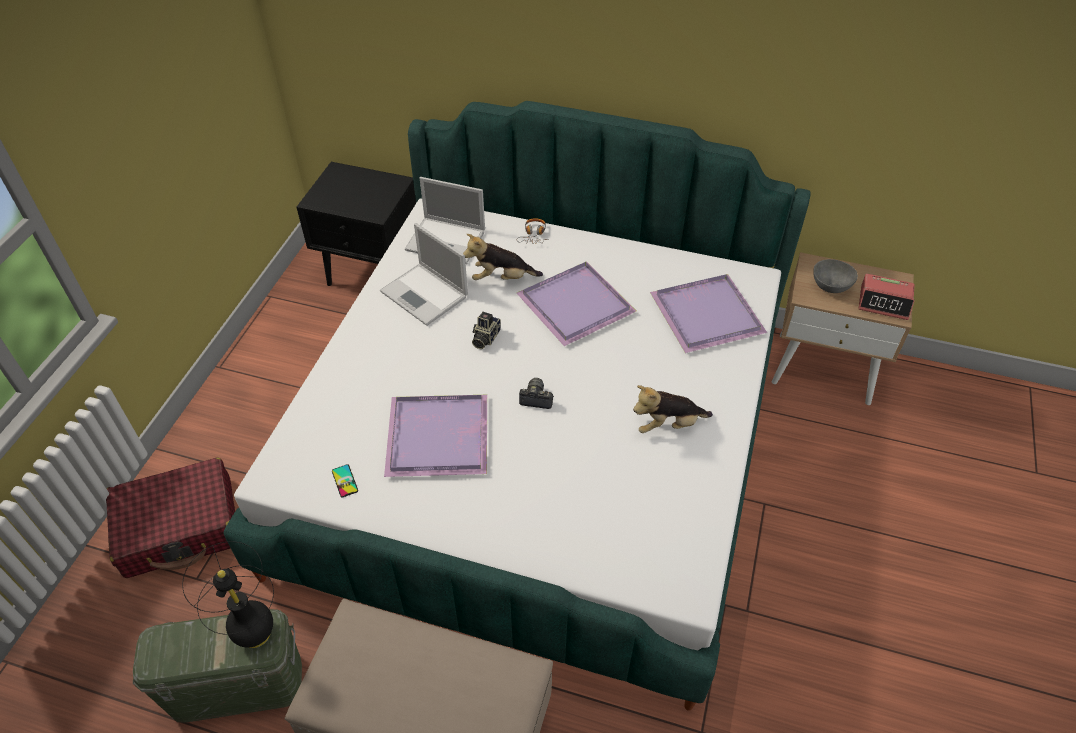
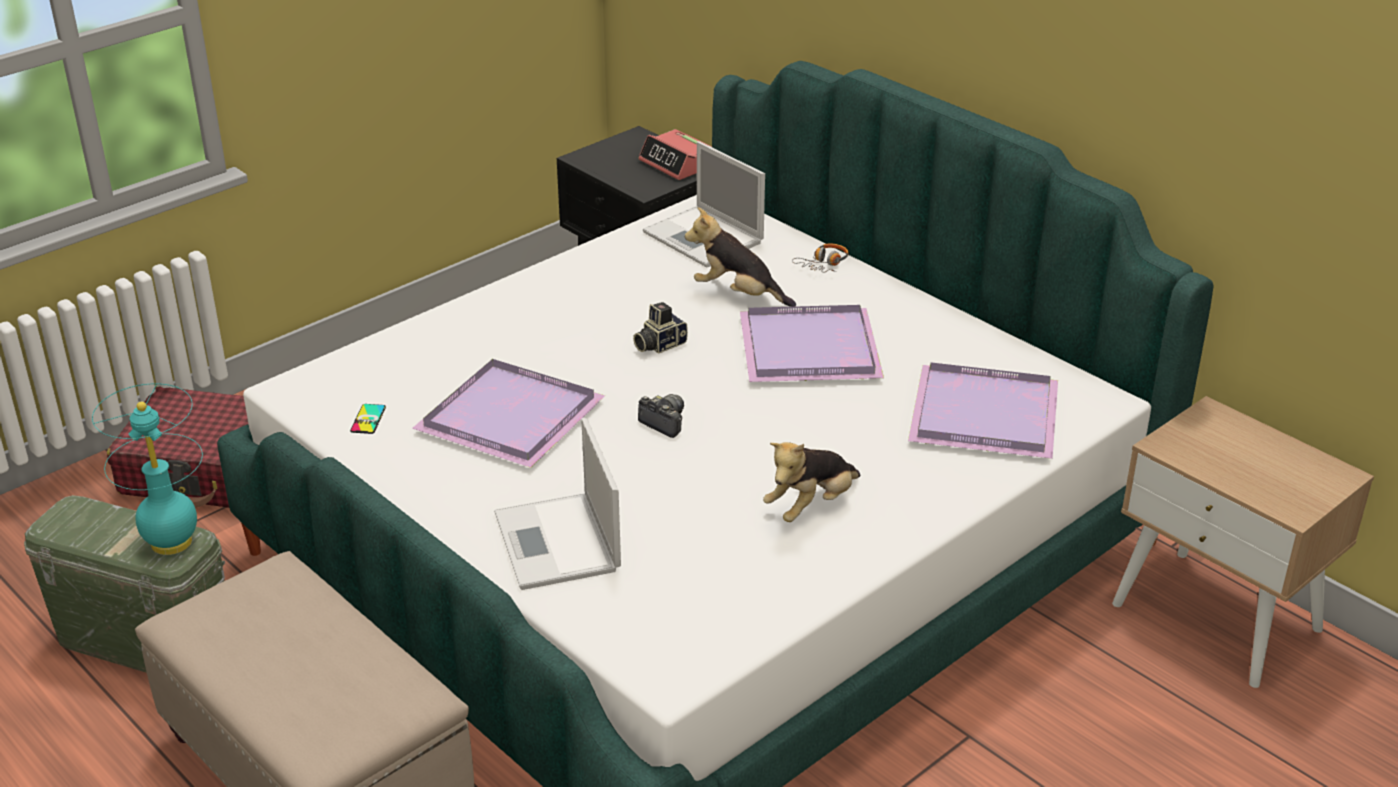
camera: 30 degrees right, 15 degrees down
(254, 633) = (171, 542): black table lamp -> turquoise table lamp
(425, 295) = (626, 282): laptop -> laptop (558, 544)
(667, 424) = (811, 506): plush toy -> plush toy turned 60 degrees counterclockwise
(831, 287) = (1215, 448): grey bowl -> none
(884, 302) = (1287, 491): alarm clock -> alarm clock (677, 164)

